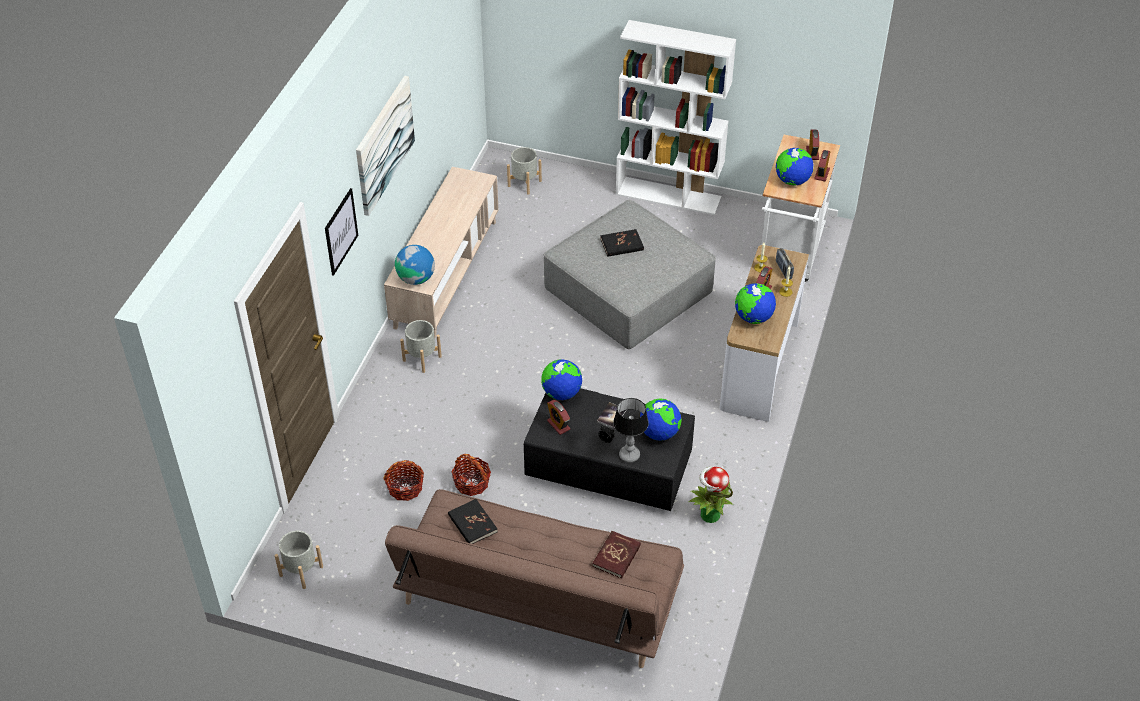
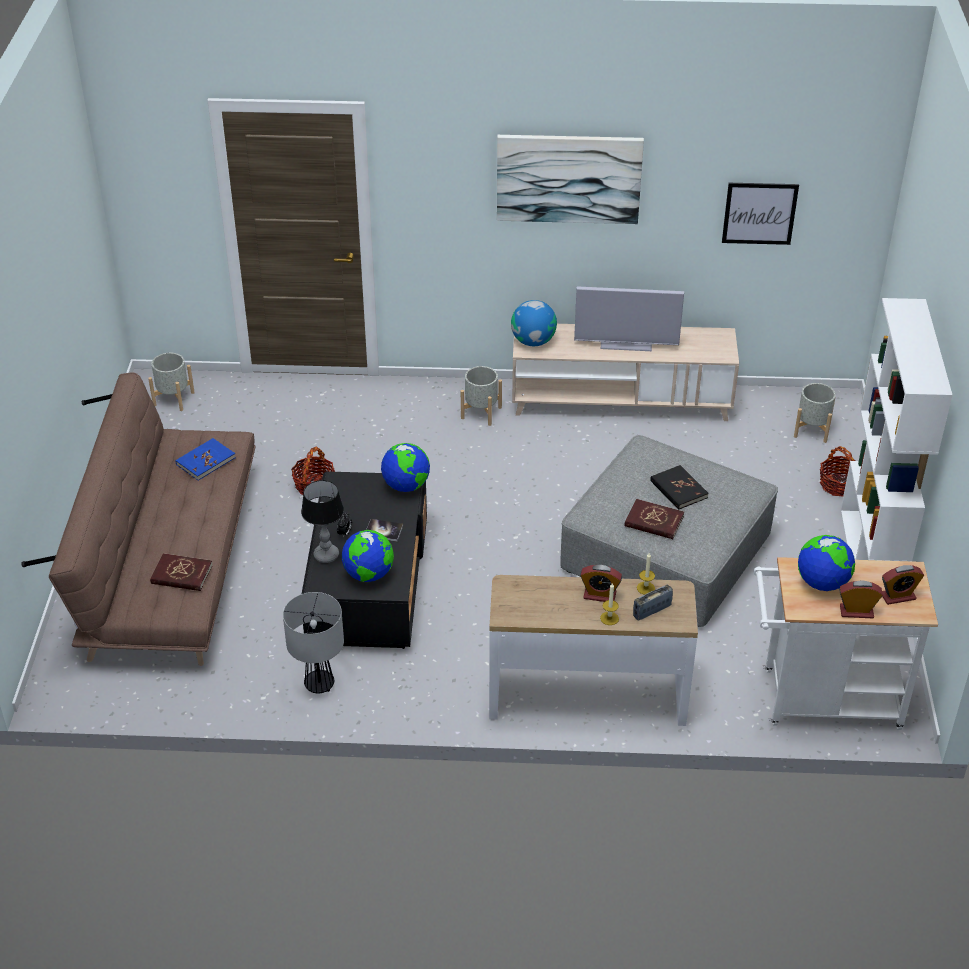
camera: 75 degrees right, 5 degrees down
(341, 231) = (438, 195): picture -> picture (759, 213)
(405, 488) = (294, 441): basket -> basket (839, 485)
(445, 227) = (626, 344): none -> television
(472, 523) = (205, 461): black book -> blue book
(558, 425) = (356, 492): alarm clock -> none
(652, 265) = (654, 521): none -> red book
(709, 515) = (319, 685): potted plant -> table lamp
(753, 318) = (546, 593): globe -> none

